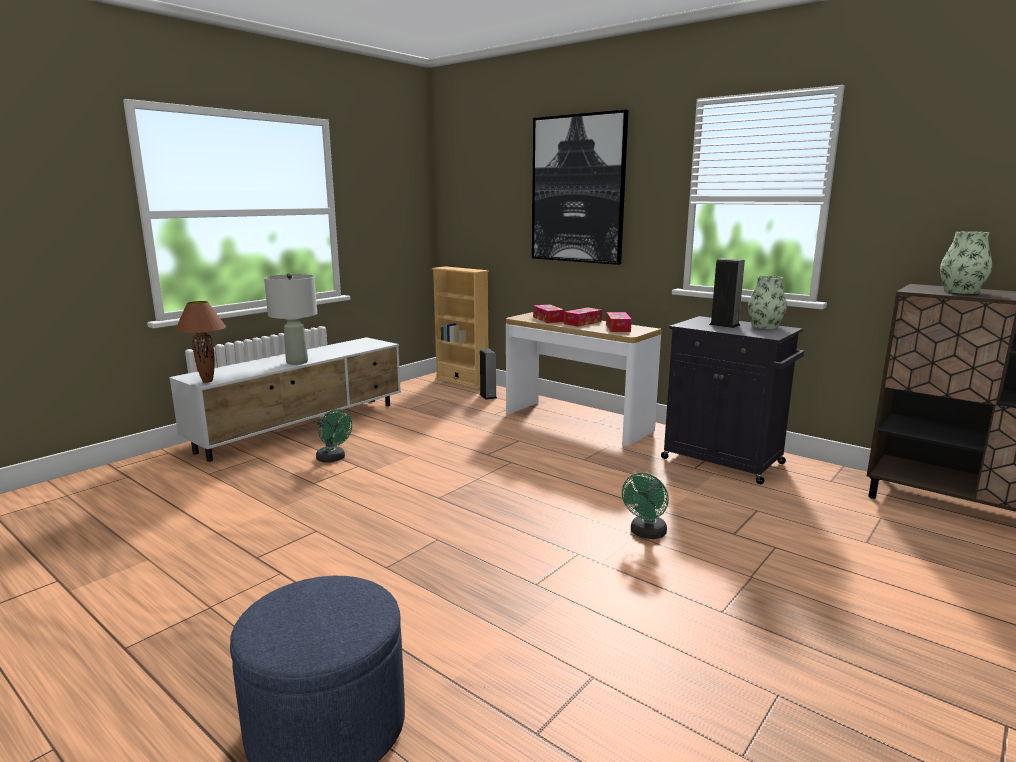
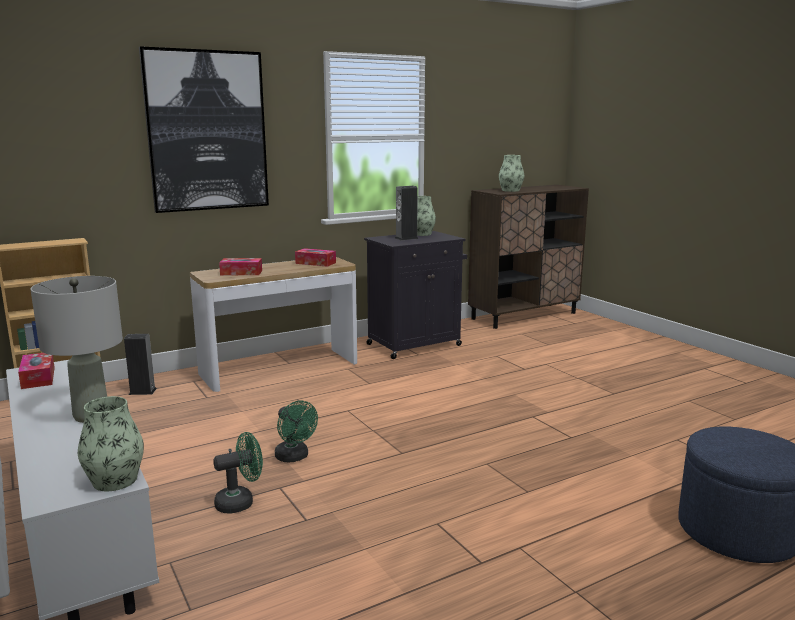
camera: 70 degrees left, 0 degrees up
(208, 381) = (115, 480): brown table lamp -> vase
(582, 322) = (276, 267): tissue box -> tissue box (38, 378)
(646, 534) = (513, 391): green fan -> green fan (294, 457)

